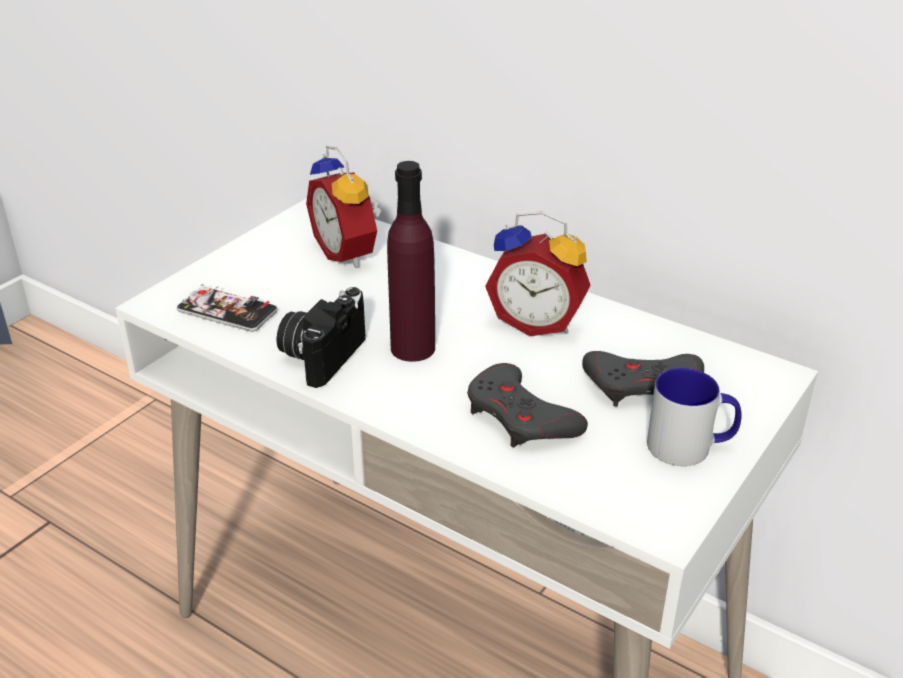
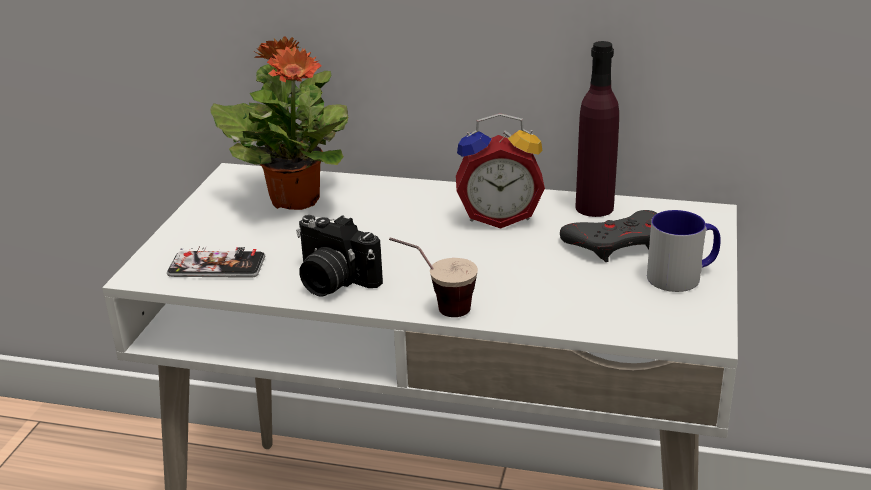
camera: 20 degrees left, 5 degrees down
(321, 355) = (332, 281): camera -> camera turned 60 degrees counterclockwise
(349, 253) = (295, 199): alarm clock -> potted plant
(399, 414) = (435, 308): none -> cup
(413, 348) = (409, 258): purple bottle -> purple bottle (594, 207)
(520, 417) = (537, 287): grey game controller -> none

